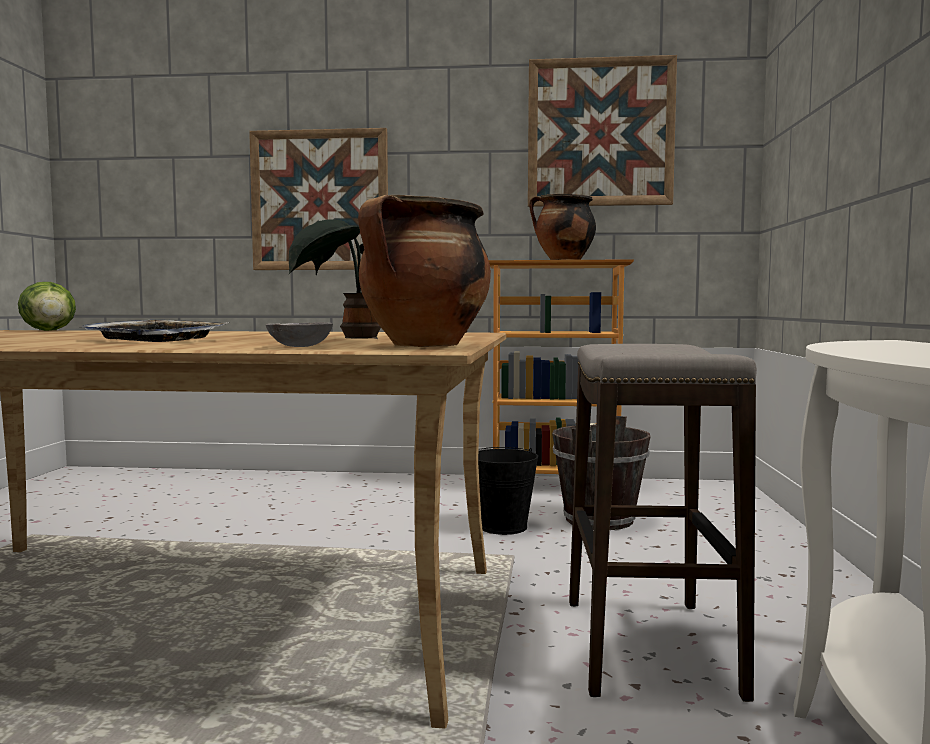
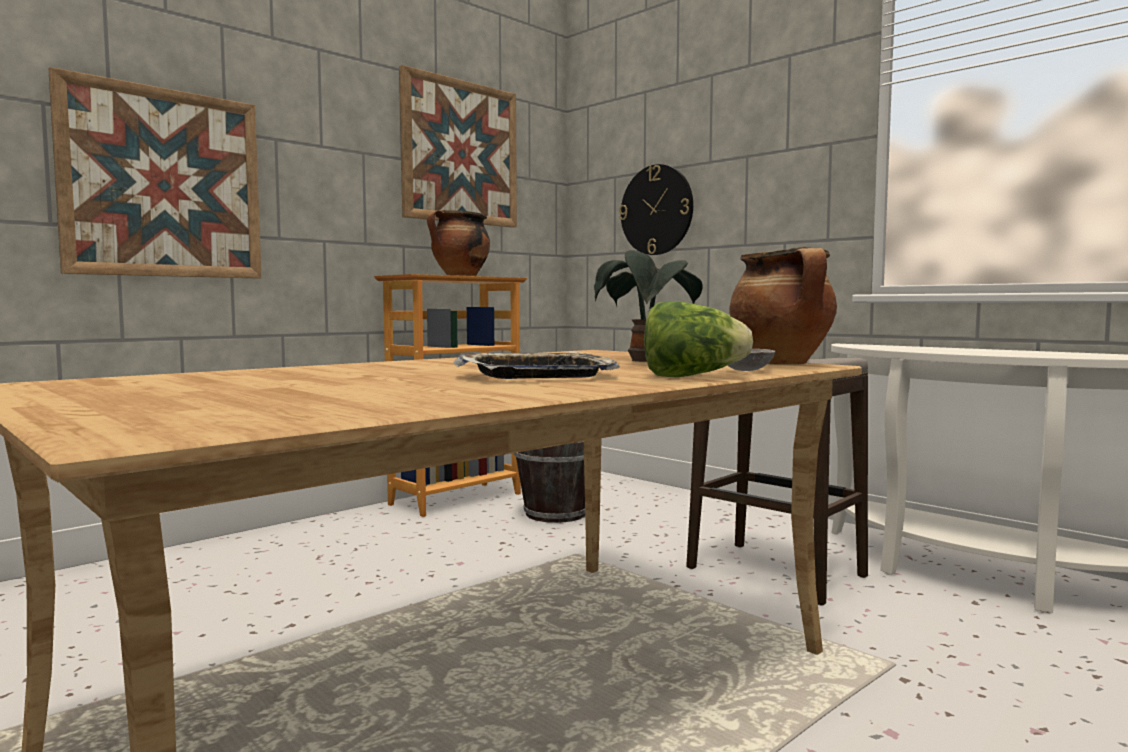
camera: 50 degrees left, 0 degrees up
(50, 331) = (124, 379): lettuce -> lettuce (691, 376)
(503, 527) = (510, 538): black bucket -> none
(812, 162) = (656, 210): none -> wall clock

